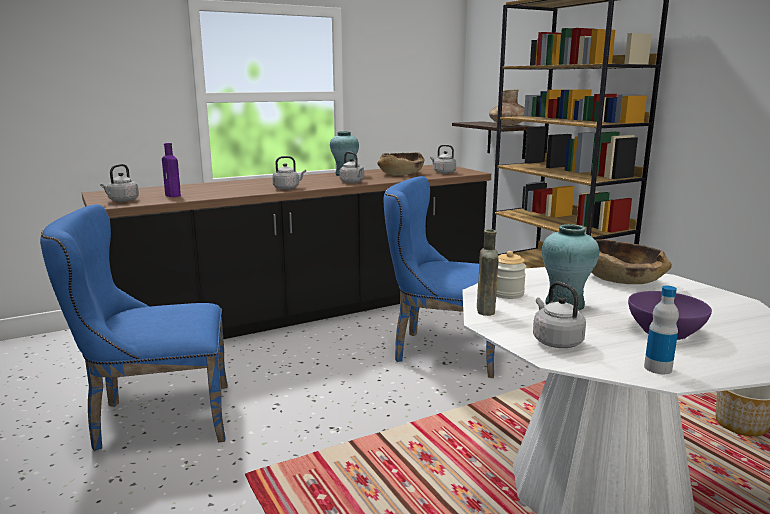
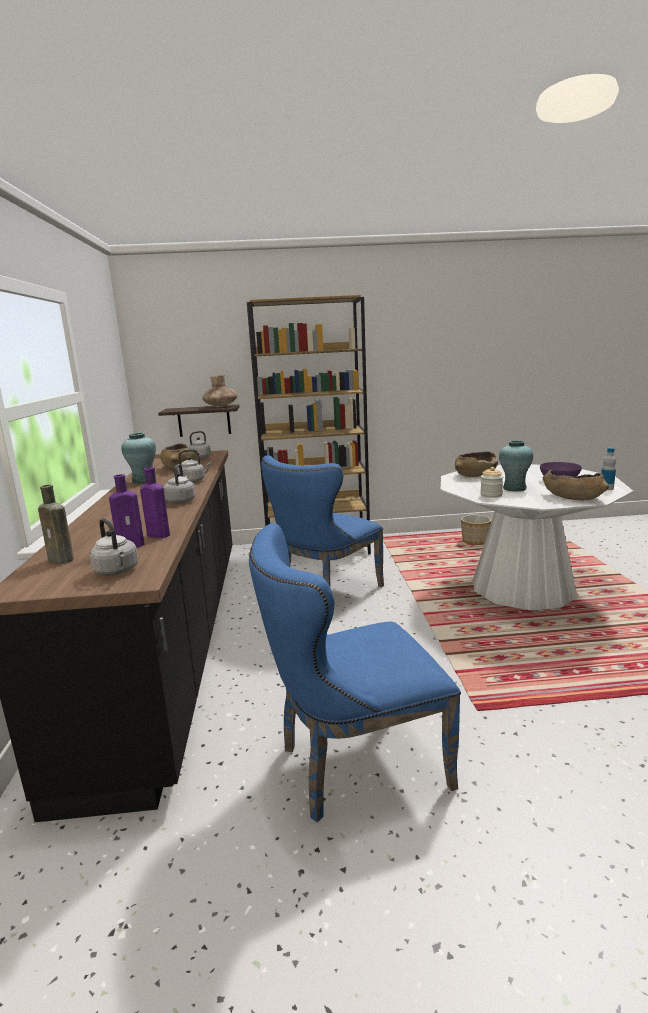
camera: 65 degrees left, 0 degrees up
(154, 419) = (352, 765): blue chair -> blue chair turned 60 degrees clockwise
(196, 196) = (157, 535): none -> purple bottle
(486, 311) = (521, 502): brown bottle -> brown bottle (62, 560)
(555, 341) = (572, 497): grey kettle -> brown bowl

